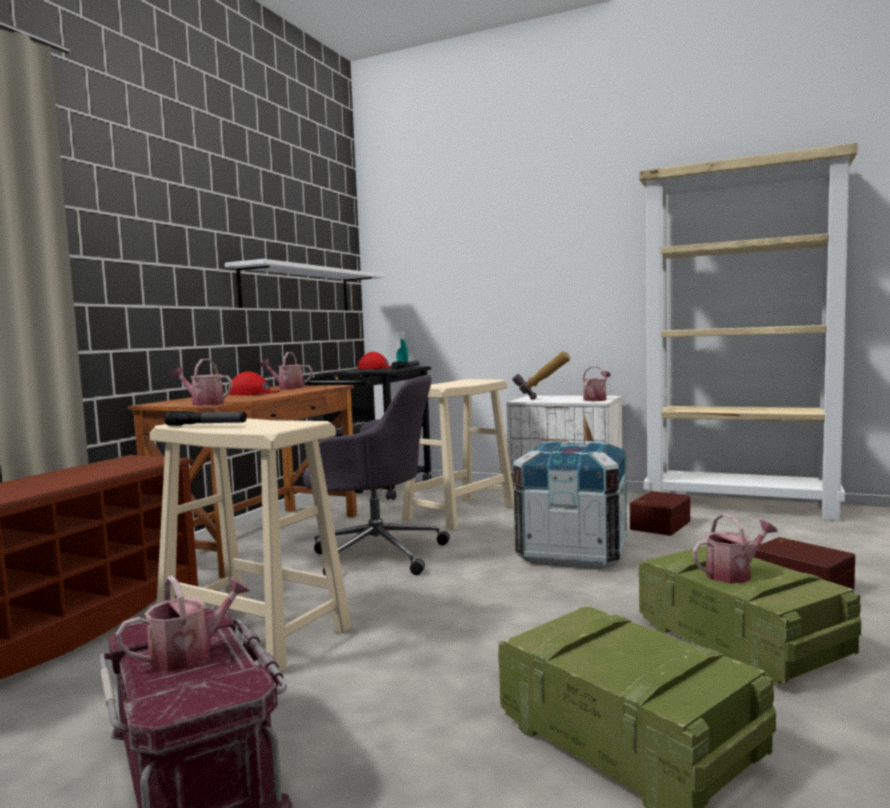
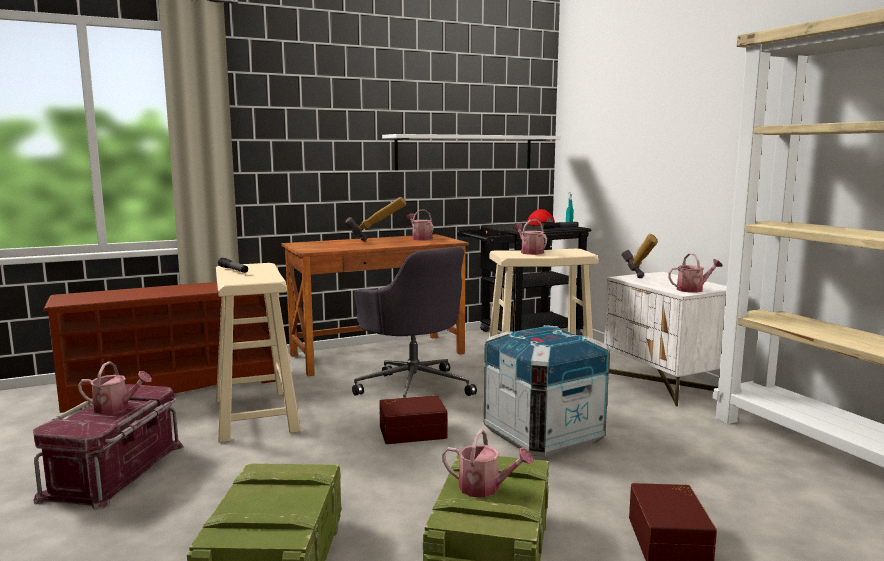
camera: 40 degrees right, 5 degrees up
(204, 403) = (310, 249): watering can -> watering can (530, 252)
(253, 393) = (375, 242): red cap -> hammer
(658, 525) = (681, 438): brown storage box -> brown storage box (412, 431)

